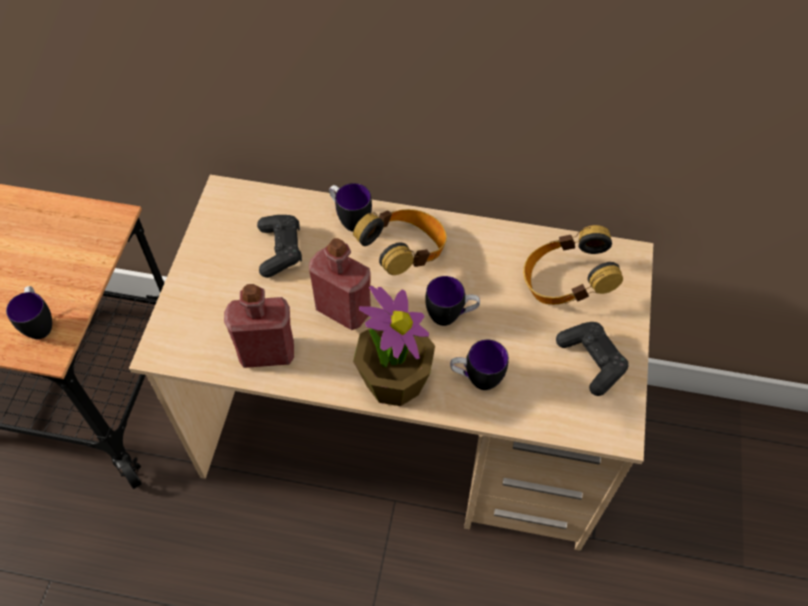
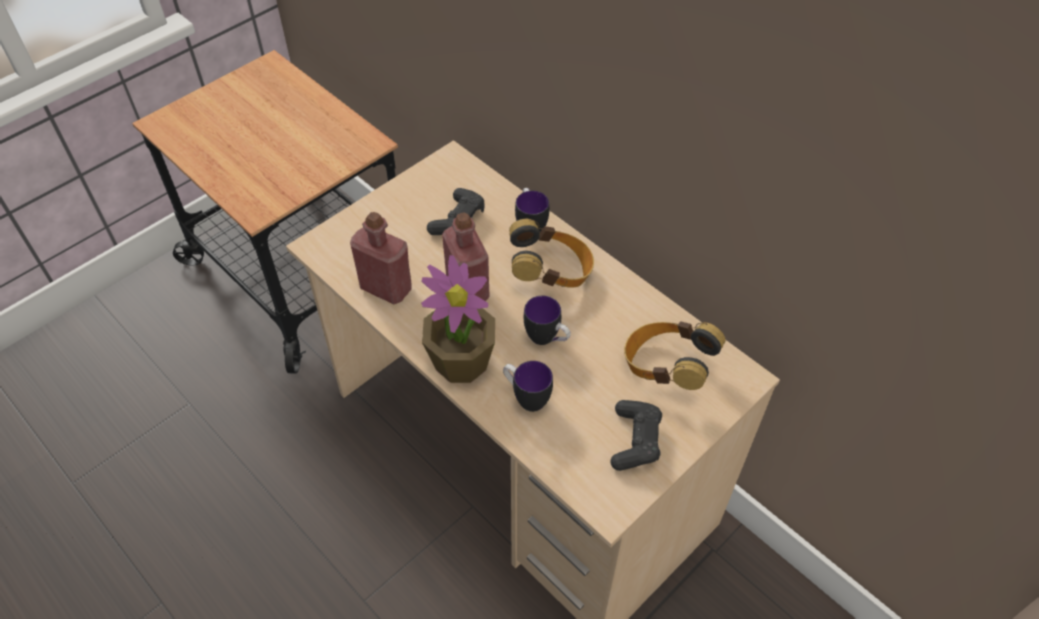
camera: 35 degrees right, 5 degrees down
(40, 323) = (265, 191): mug -> none

